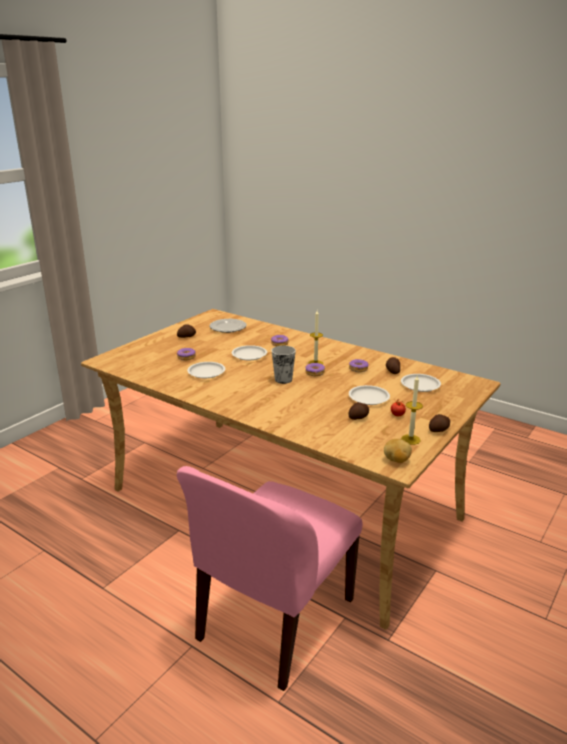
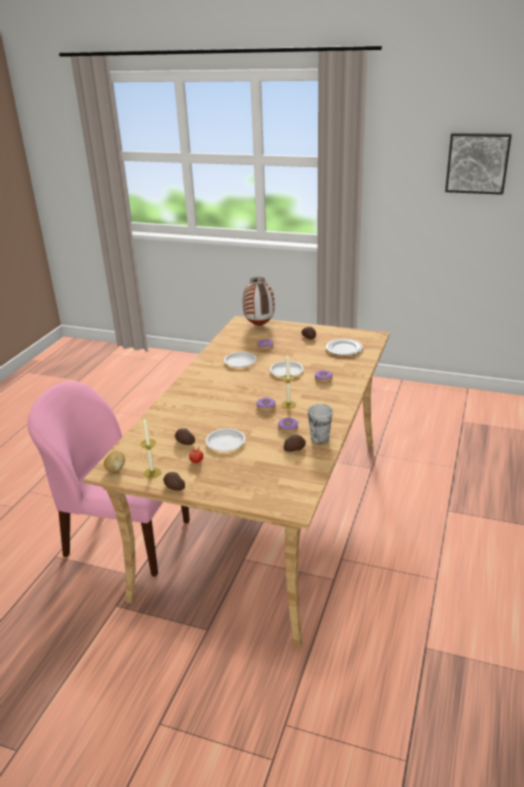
camera: 75 degrees right, 5 degrees up
(127, 353) = (258, 325): none -> vase
(146, 155) = (477, 163): none -> picture
(283, 379) = (243, 396): cup -> cup (320, 438)
(420, 385) = (268, 468): white plate -> none

